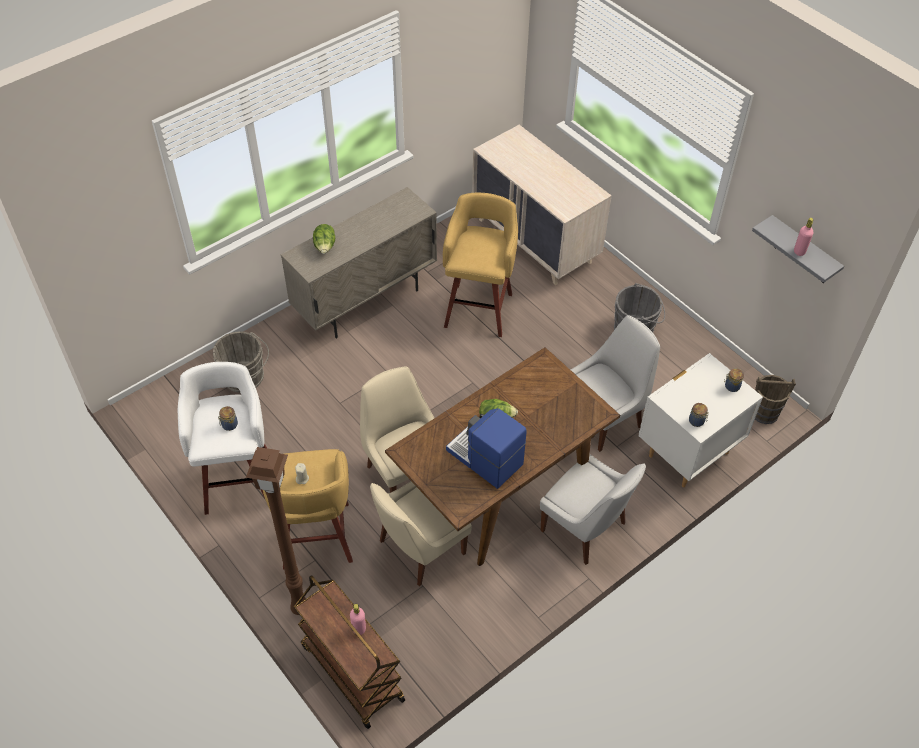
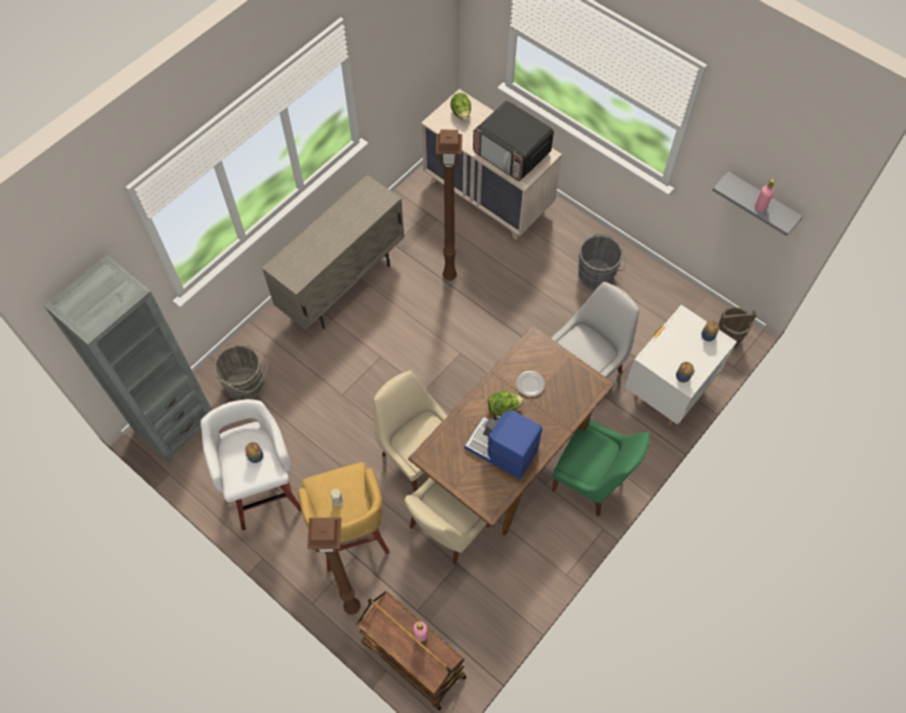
camera: 10 degrees left, 10 degrees up
(163, 403) = (175, 424): none -> grey bookcase
(325, 247) = (303, 253): lettuce -> lettuce (461, 113)
(479, 308) = (450, 275): yellow stool -> brown floor lamp
(529, 401) = (530, 384): none -> plate
(559, 188) = (512, 154): none -> microwave
(586, 529) = (591, 481): white chair -> green chair

